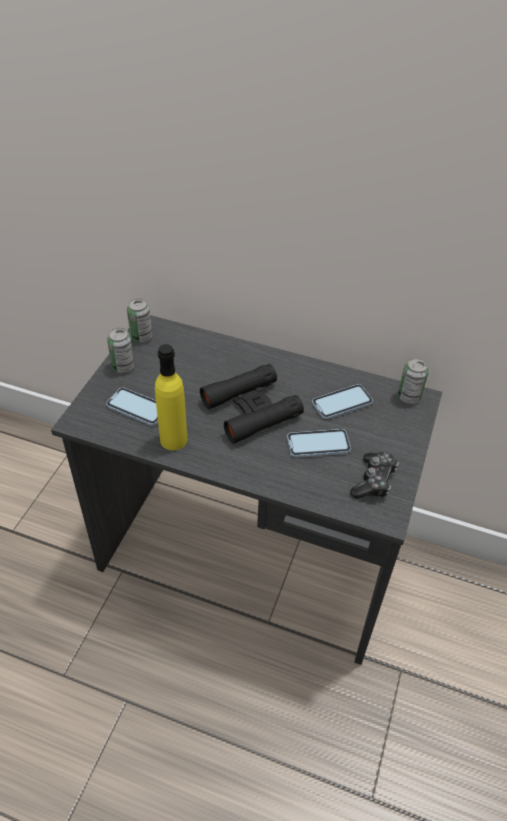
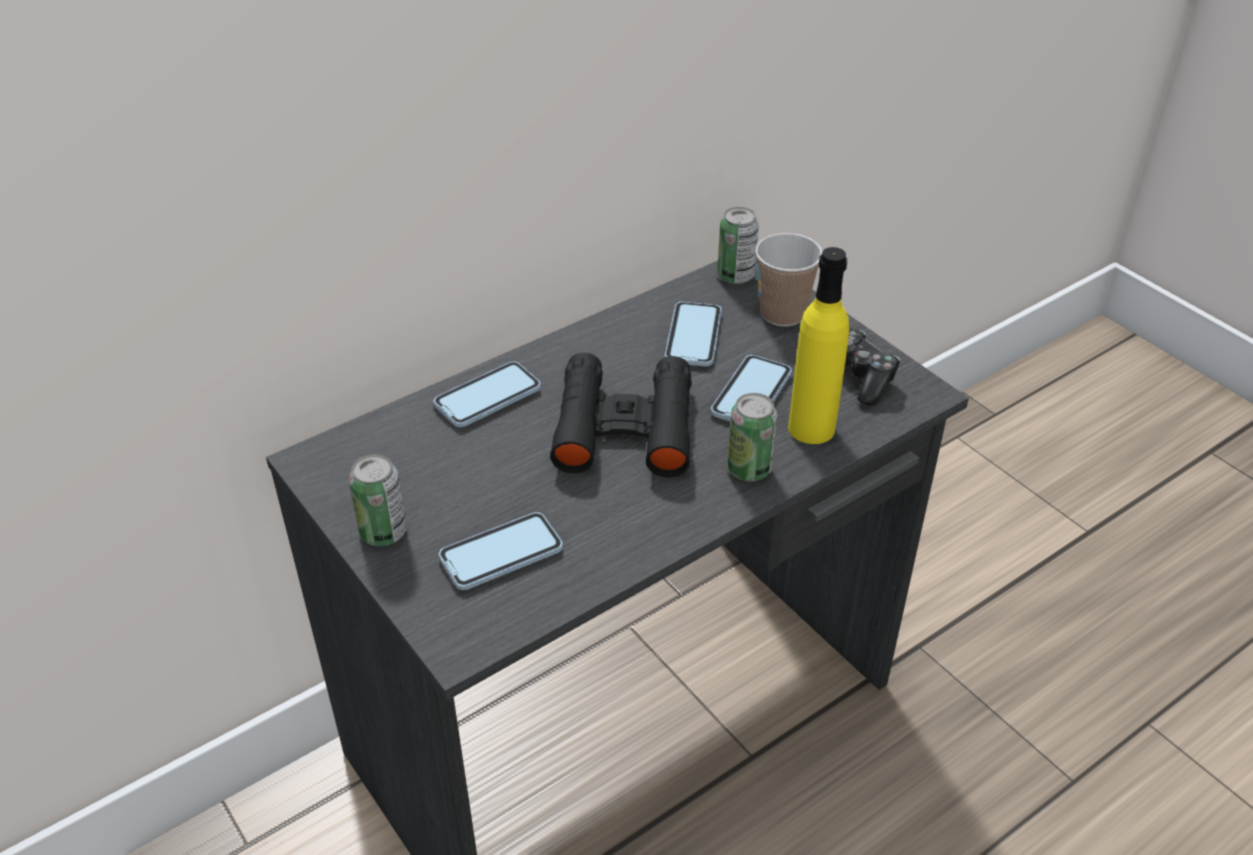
camera: 55 degrees left, 5 degrees down
(141, 337) = (332, 480): can -> can (749, 469)
(173, 440) = (612, 539): yellow bottle -> yellow bottle (811, 428)
(231, 355) = (487, 397): none -> phone
(396, 429) = (782, 313): none -> cup

